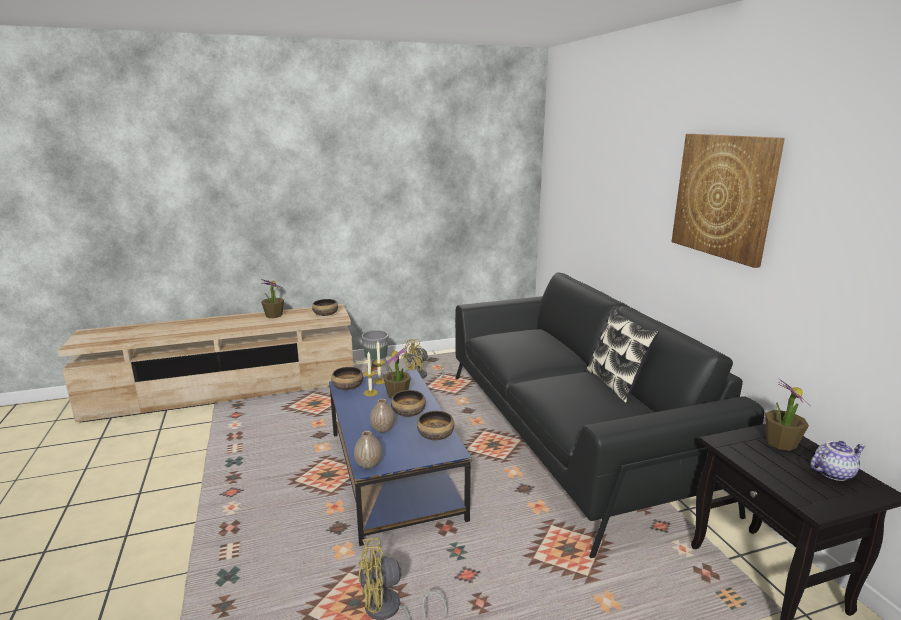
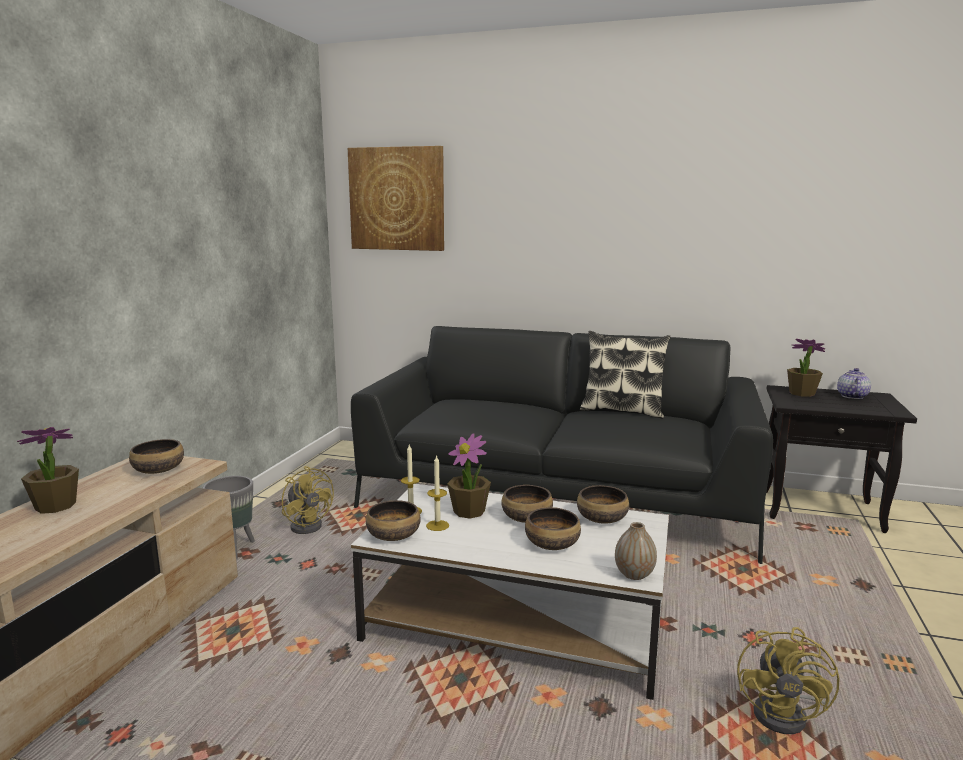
camera: 55 degrees left, 5 degrees down
(383, 429) = (552, 543): vase -> bowl
(394, 474) = (518, 623): blue coffee table -> white coffee table
(422, 376) = (309, 525): yellow fan -> yellow fan turned 45 degrees counterclockwise
(724, 196) = (667, 200): picture -> picture (397, 199)

